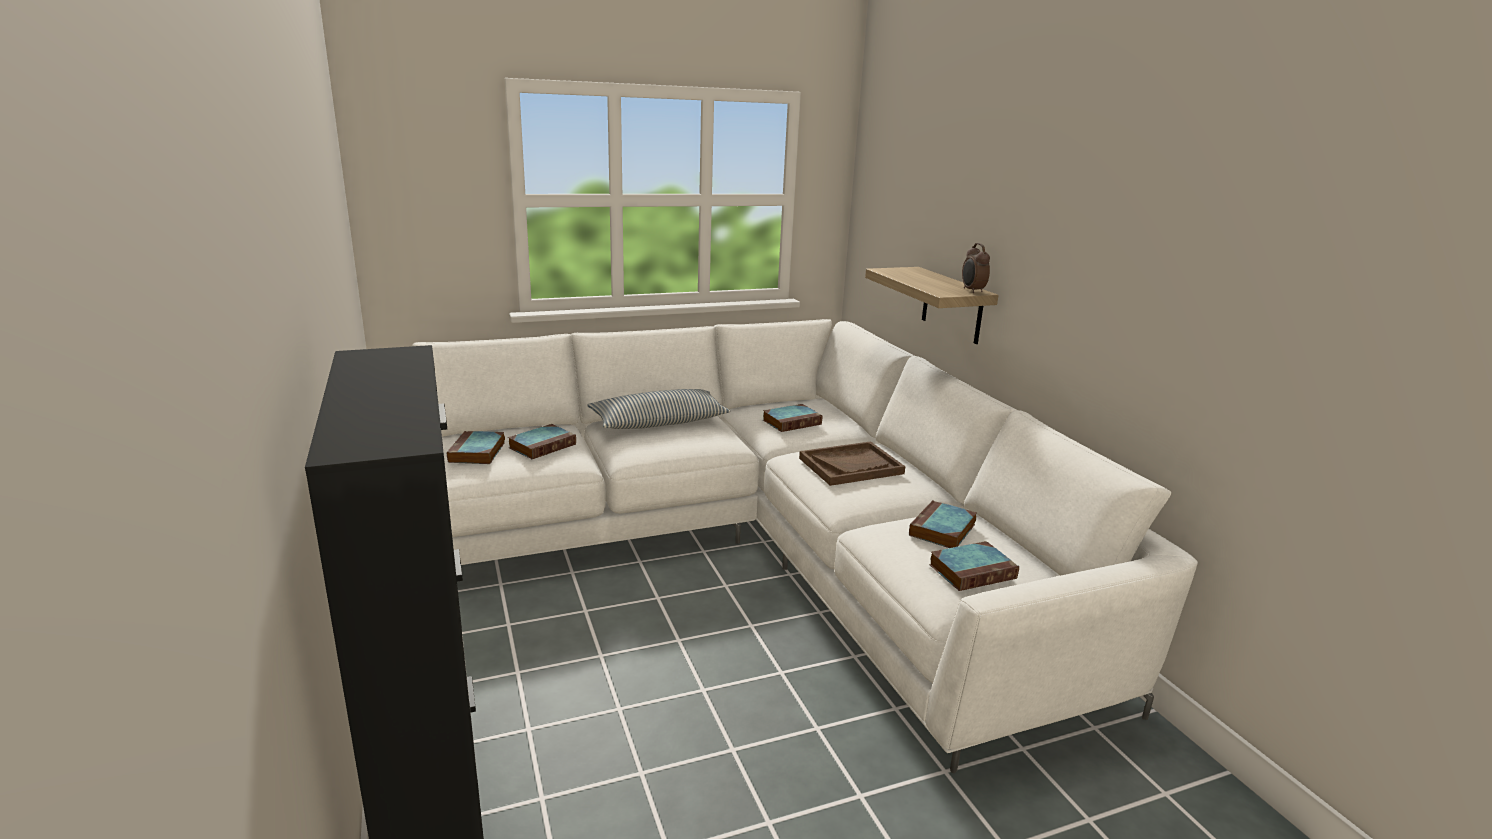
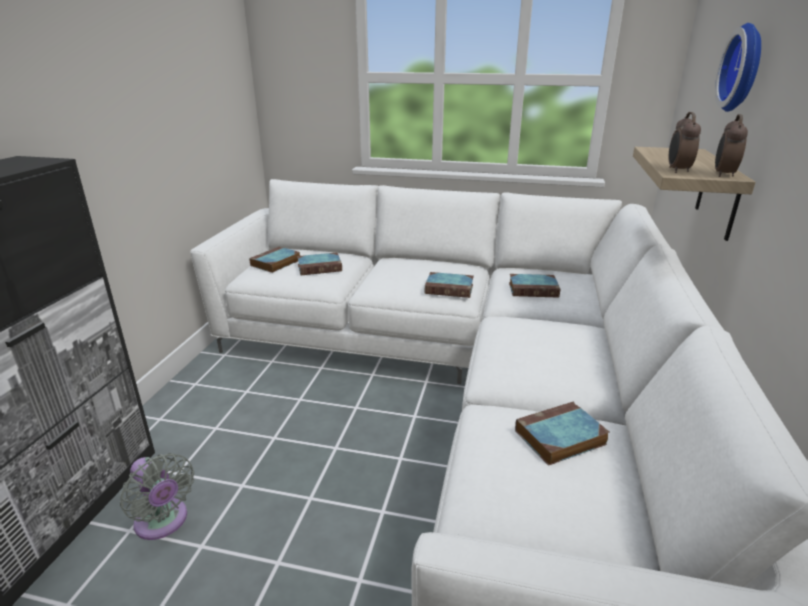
camera: 35 degrees right, 5 degrees up
(573, 774) = (163, 522): none -> grey fan
(659, 422) = (423, 267): pillow -> none
(851, 466) = (541, 342): brown tray -> none
(939, 290) = (677, 170): none -> alarm clock
(956, 202) = (745, 68): none -> wall clock
(973, 571) = (540, 499): book -> book (450, 289)

